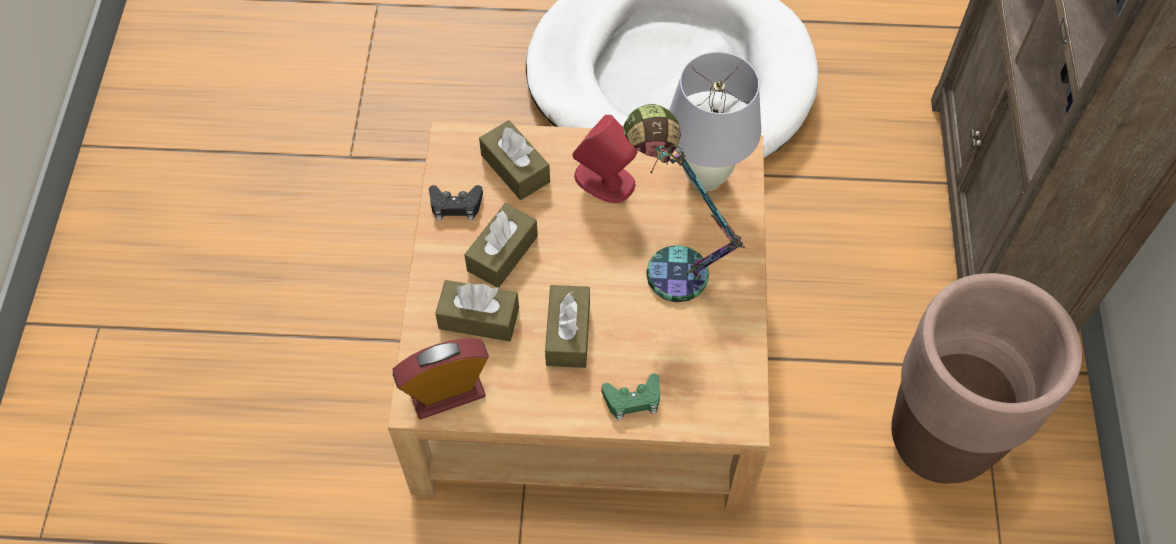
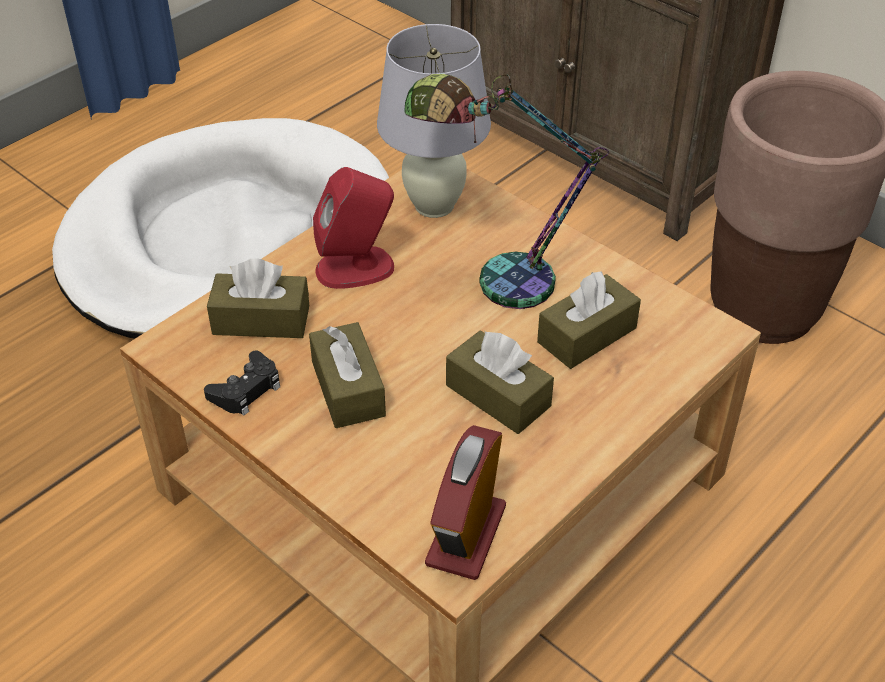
camera: 50 degrees left, 15 degrees down
(479, 318) = (404, 453): brown tissue box -> brown tissue box (587, 335)
(632, 399) = (622, 393): green game controller -> none

